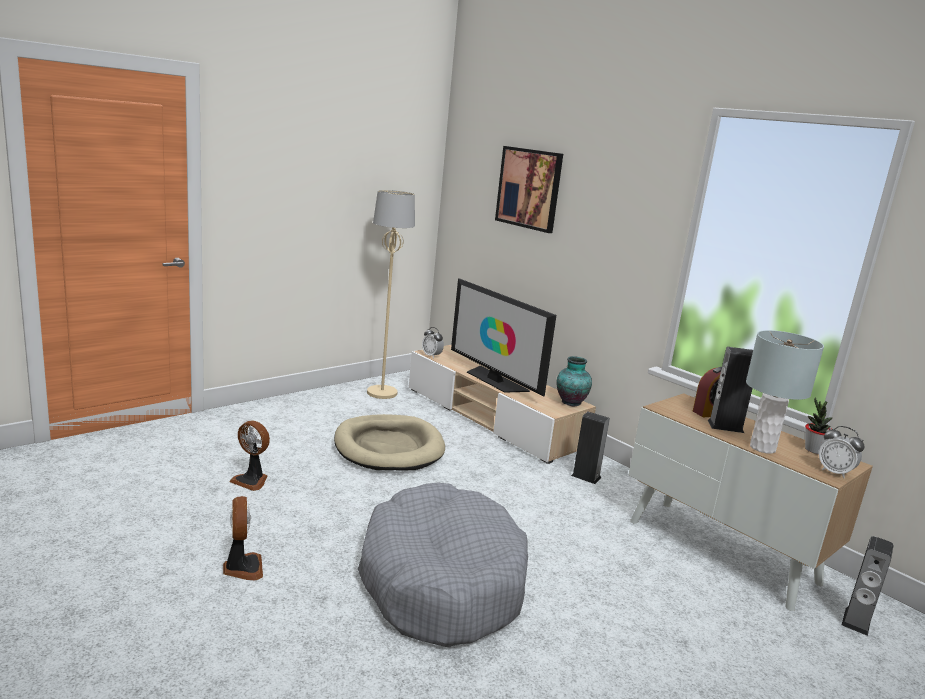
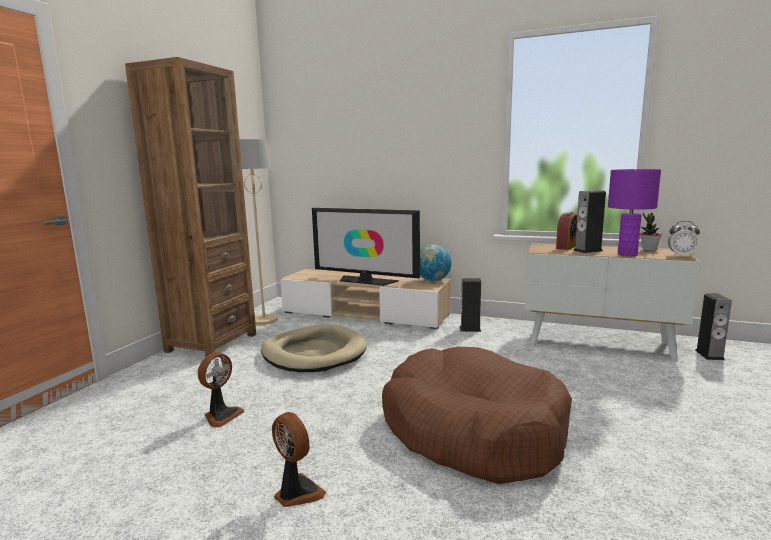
camera: 25 degrees left, 5 degrees down
(251, 480) = (221, 416): fan -> fan turned 60 degrees counterclockwise
(311, 404) = (211, 343): none -> brown bookcase
(431, 356) = (299, 278): alarm clock -> none
(441, 581) = (472, 430): grey dog bed -> brown dog bed
(529, 188) = (355, 125): picture -> none
(570, 402) = (432, 280): vase -> globe
(762, 448) = (627, 254): grey table lamp -> purple table lamp

